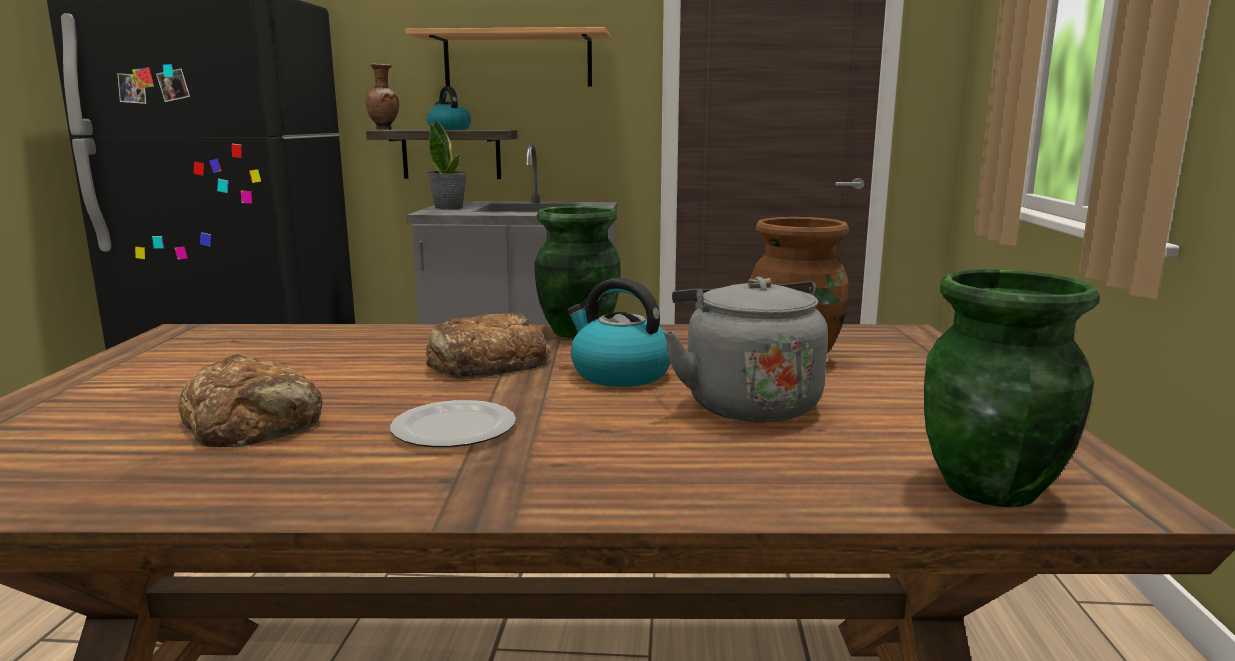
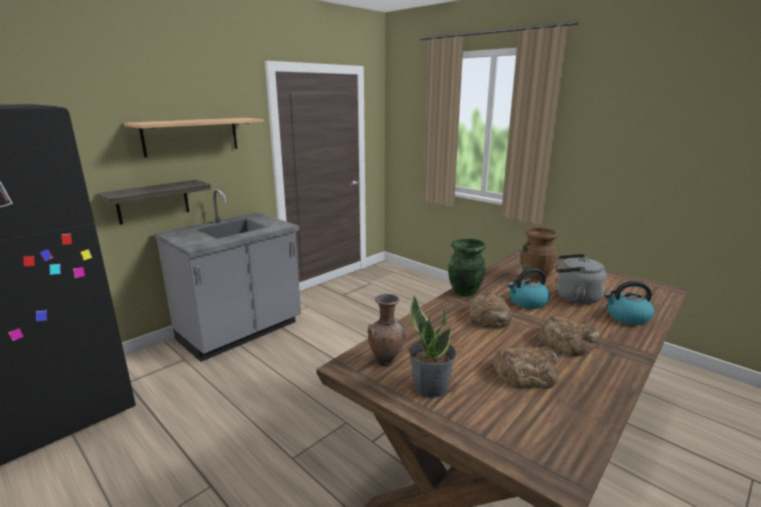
camera: 50 degrees left, 5 degrees up
(385, 129) = (117, 194): brown vase -> brown vase (386, 361)
(449, 129) = (160, 187): kettle -> kettle (627, 317)
(449, 208) = (189, 239): potted plant -> potted plant (430, 387)
(456, 429) = (566, 341): plate -> bread
(993, 488) = (655, 297): green vase -> none

